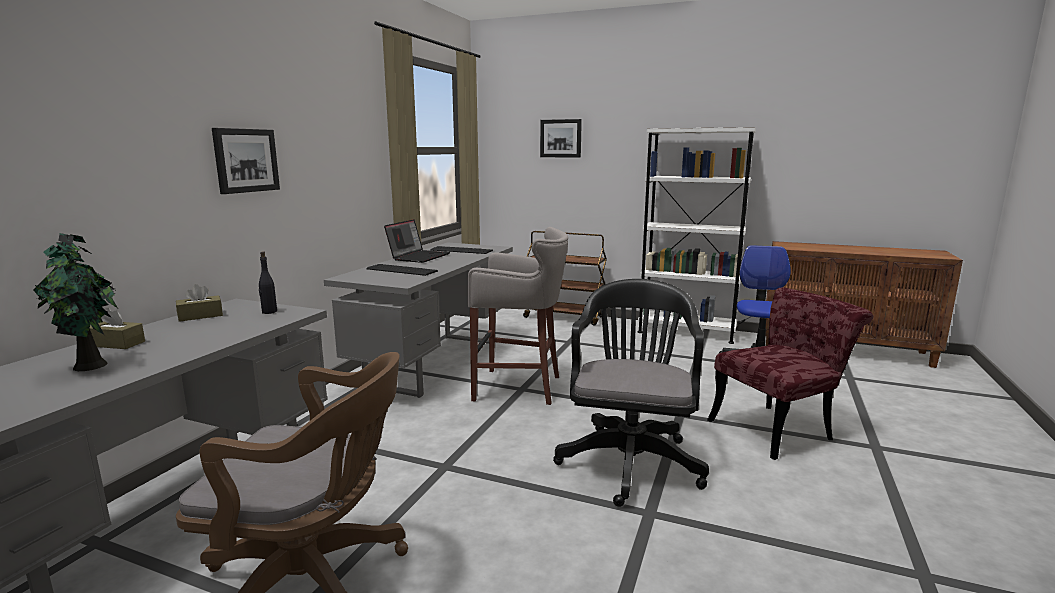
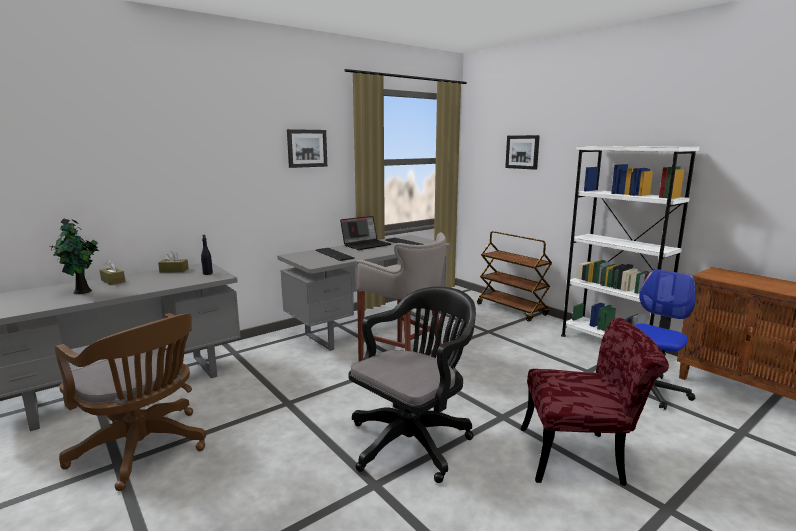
camera: 30 degrees right, 0 degrees up
(246, 160) = (227, 173): picture -> picture (307, 148)

